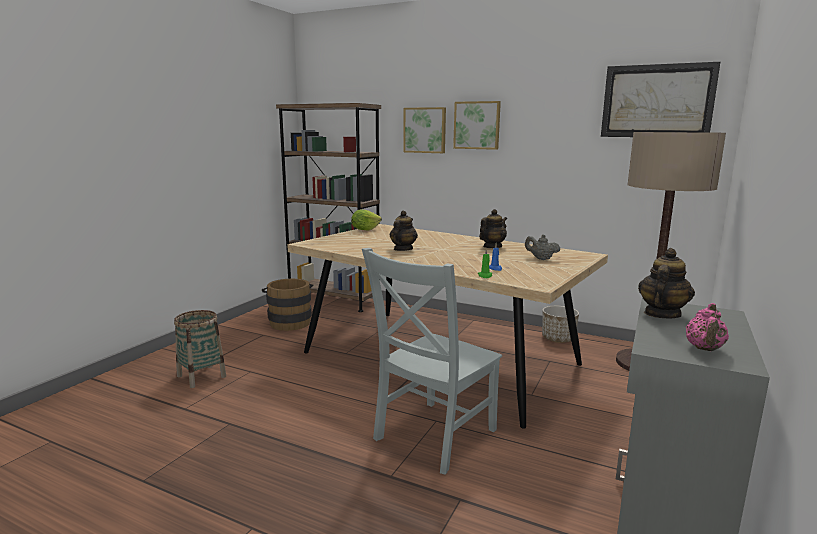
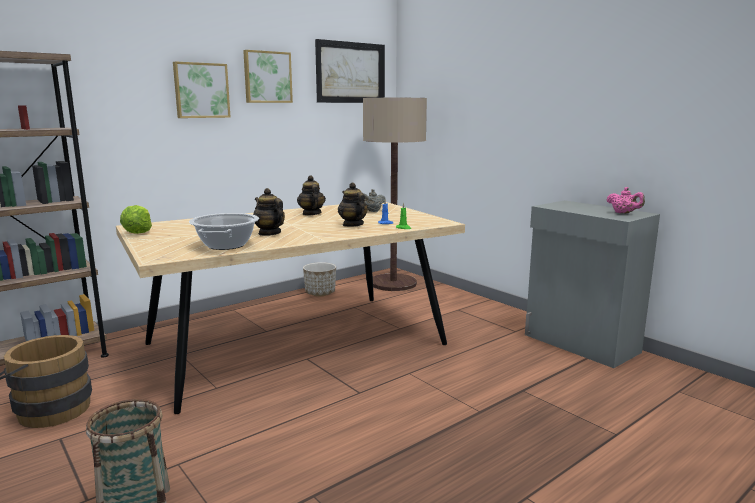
camera: 65 degrees left, 0 degrees up
(354, 247) = (226, 245): none -> cooking pot
(425, 130) = (133, 96): picture -> picture (267, 77)
(432, 436) = (433, 380): grey chair -> none
(661, 314) = (566, 208): teapot -> teapot (353, 225)

